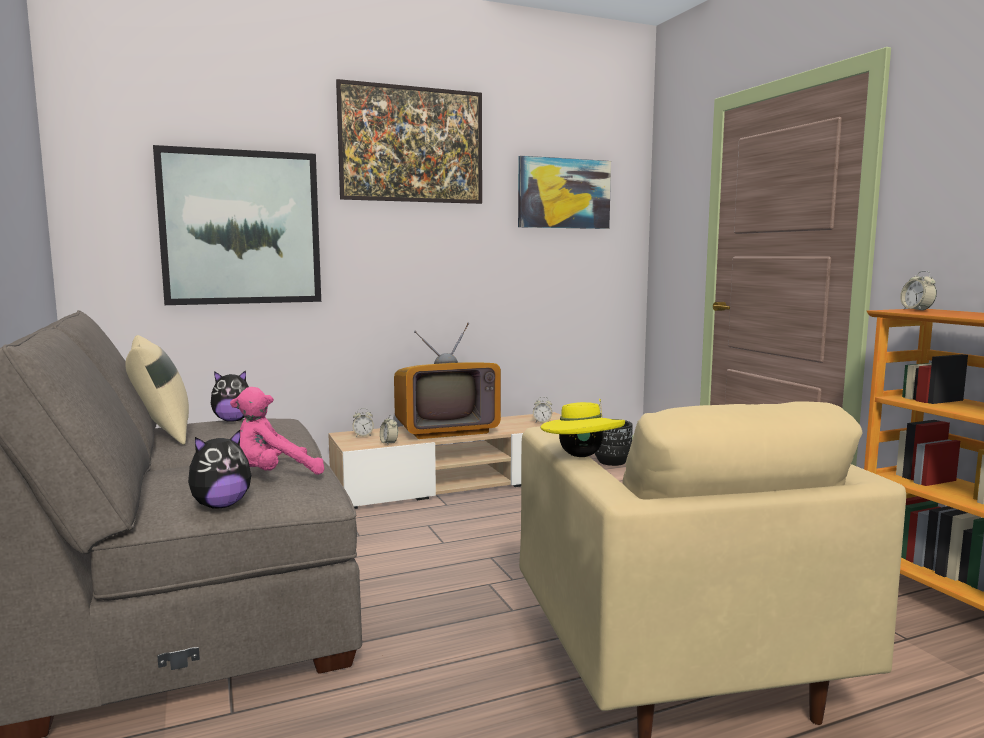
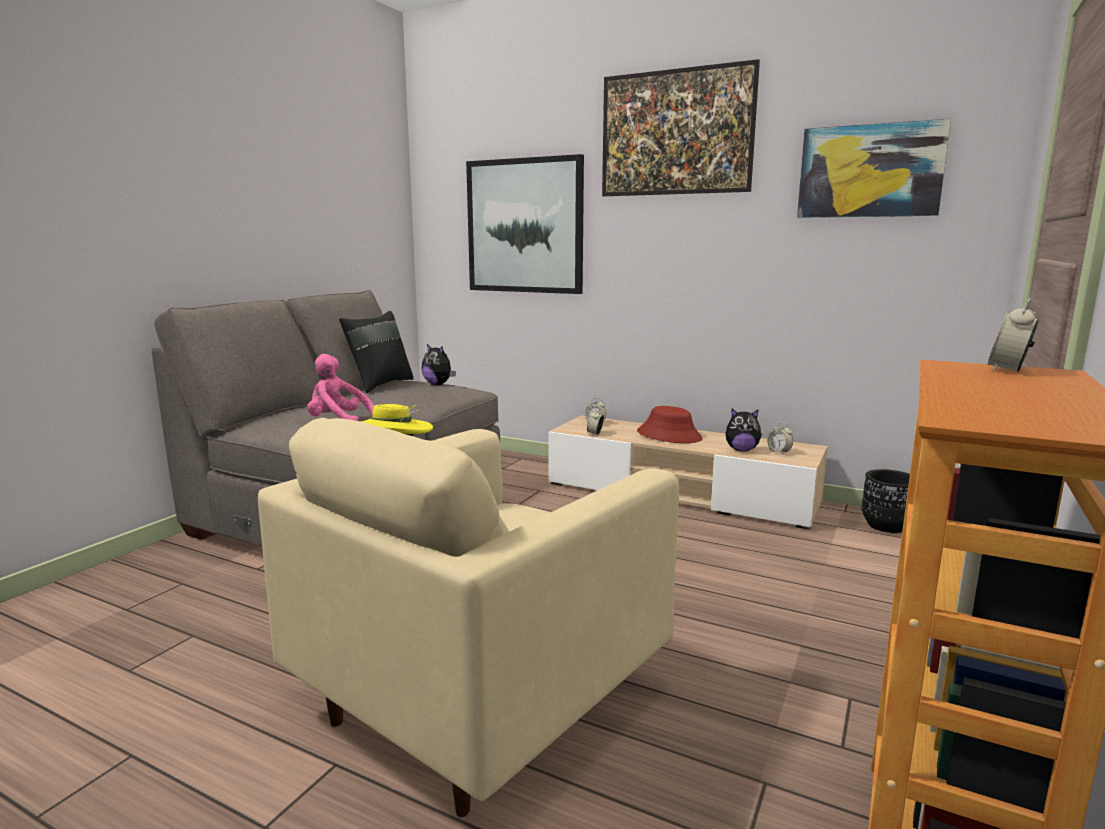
camera: 50 degrees right, 5 degrees up
(161, 435) = (379, 384): beige pillow -> black pillow
(220, 505) = (272, 431): plush toy -> plush toy (741, 450)
(446, 430) = (669, 435): television -> red hat

